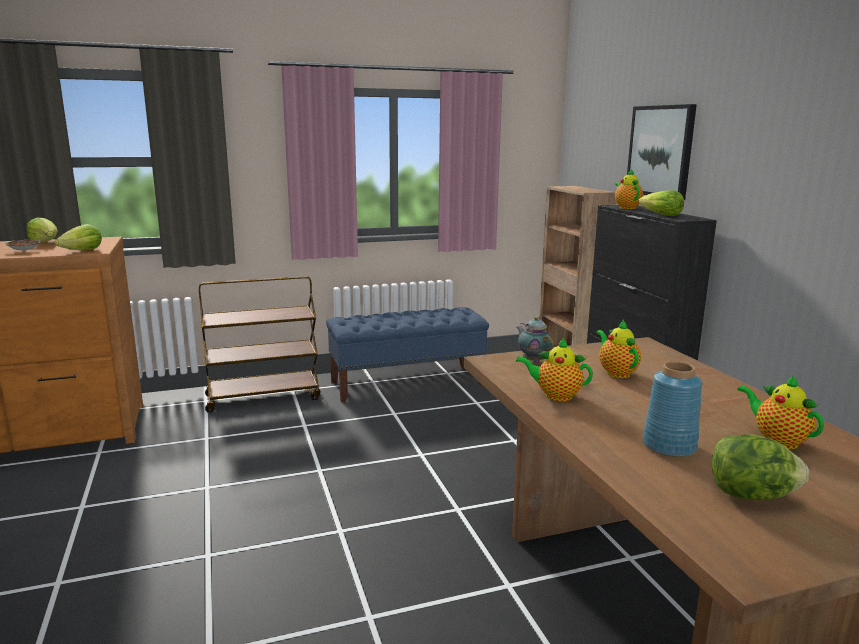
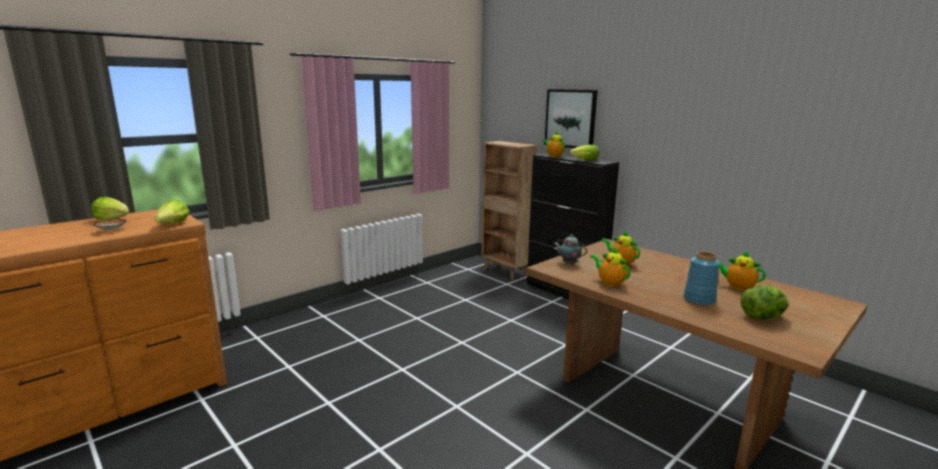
camera: 25 degrees left, 0 degrees up
(264, 397) = (304, 325): brown cart -> none
(407, 383) = (405, 294): blue bench -> none
(555, 395) = (609, 283): teapot -> teapot turned 60 degrees clockwise

